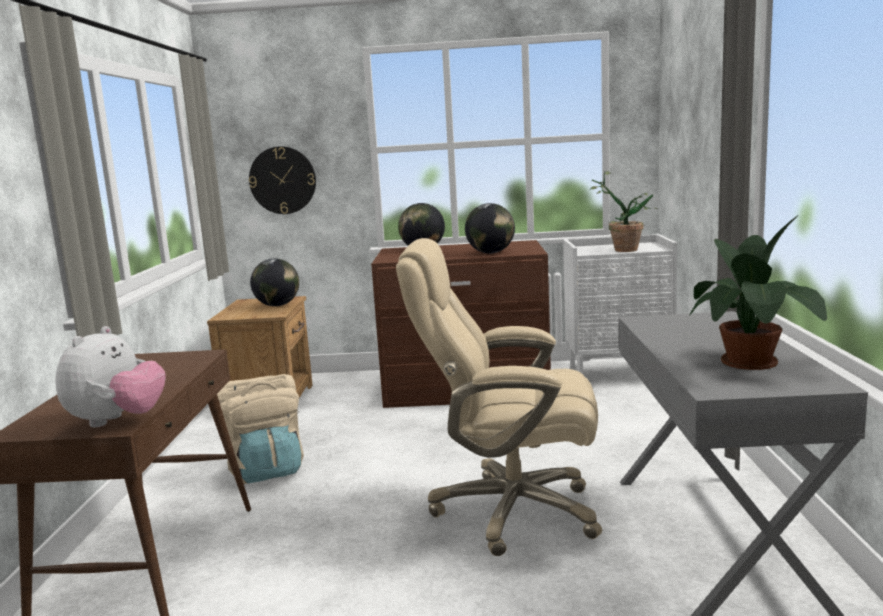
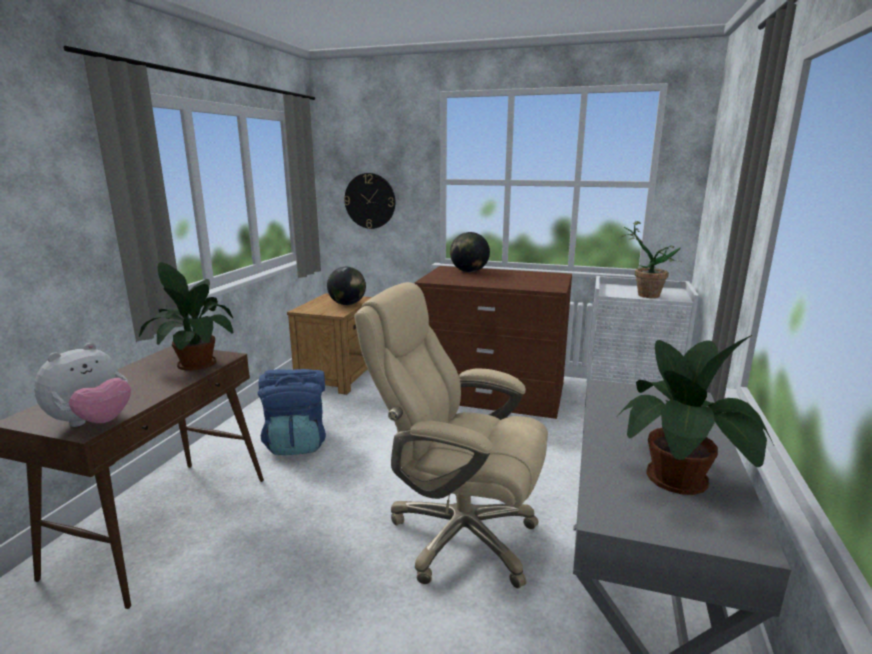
camera: 15 degrees right, 5 degrees up
(172, 363) = (196, 362): none -> potted plant
(266, 469) = (297, 443): beige backpack -> blue backpack
(490, 253) = (519, 284): globe -> none

